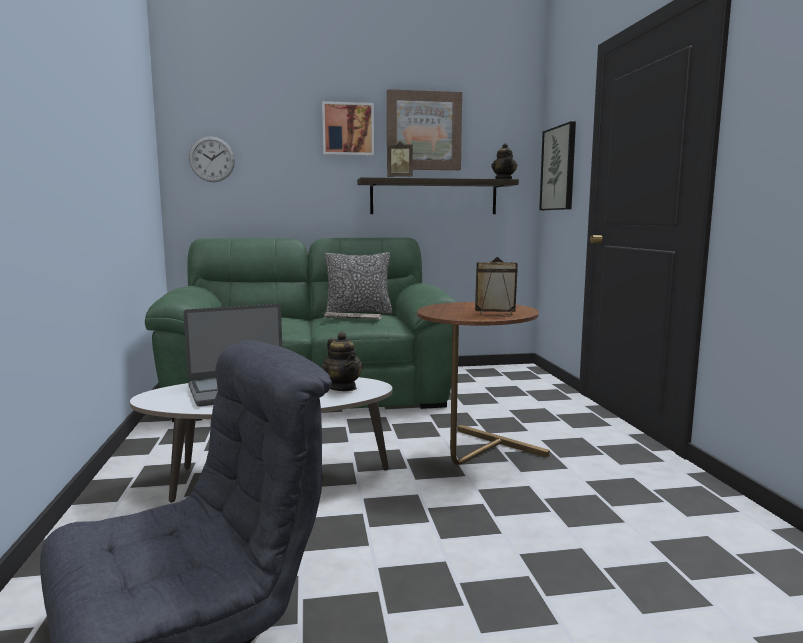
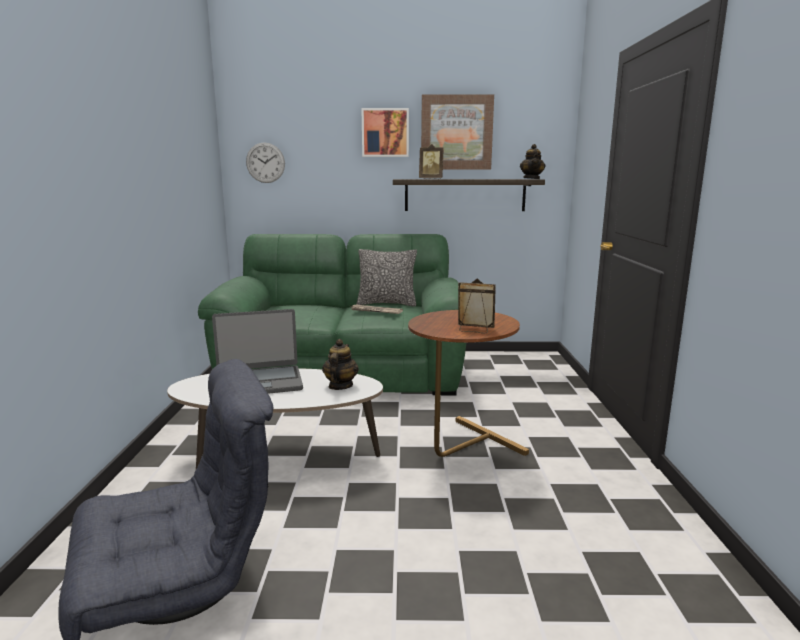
camera: 10 degrees right, 5 degrees up
(342, 388) = (340, 386): teapot -> teapot turned 150 degrees counterclockwise
(559, 168) = (585, 170): picture -> none

